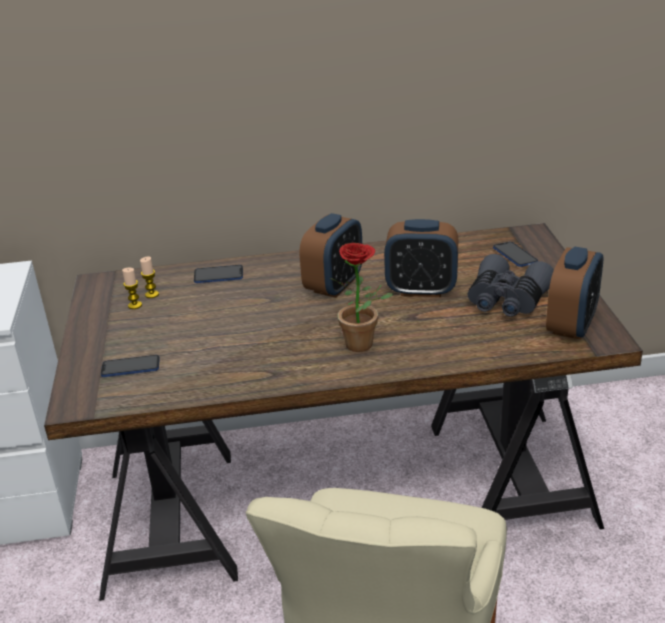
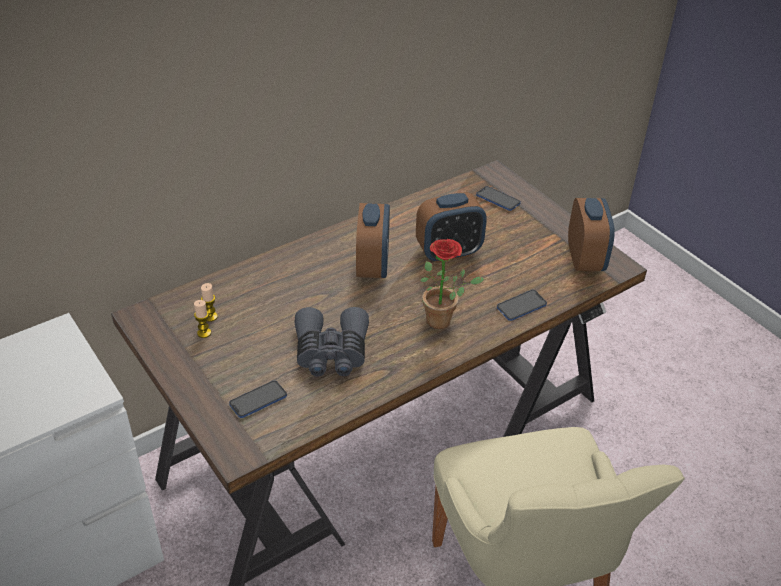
camera: 30 degrees left, 10 degrees up
(218, 275) = (258, 279): phone -> phone (521, 306)
(507, 300) = (522, 247): grey binoculars -> grey binoculars (331, 353)

